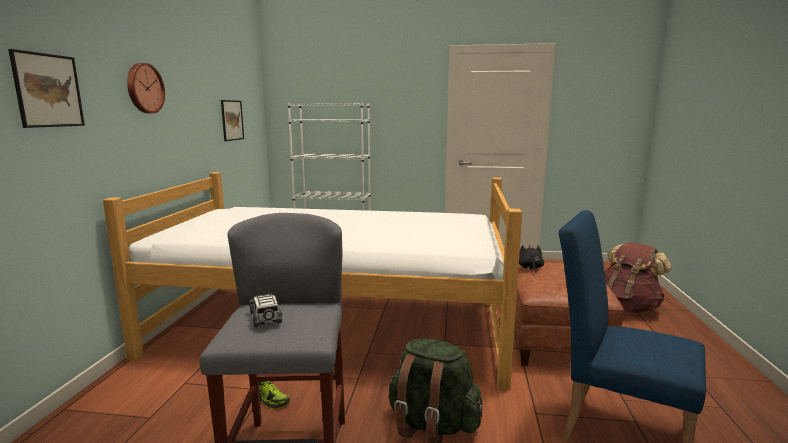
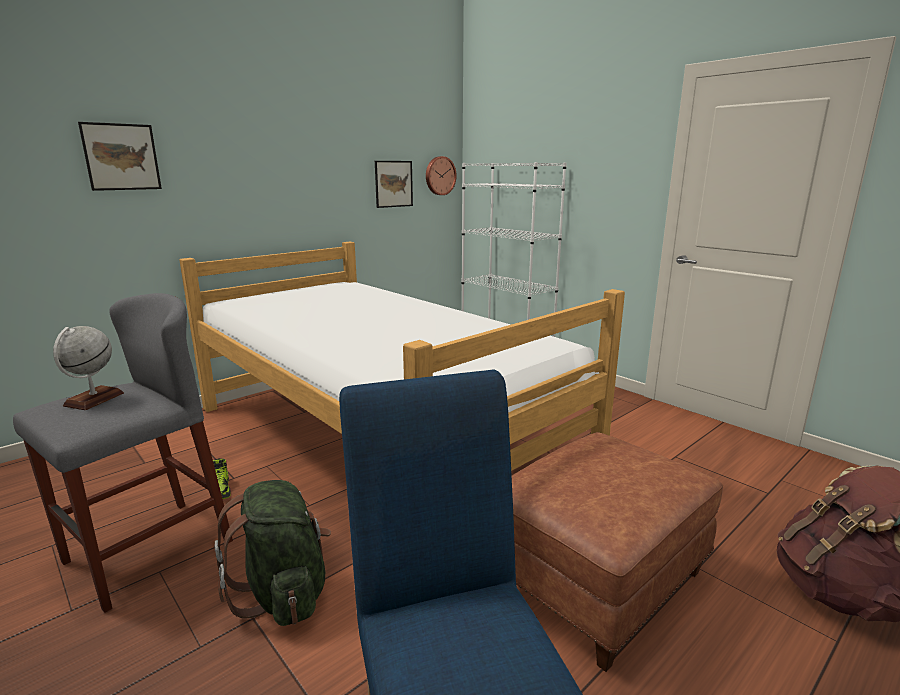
camera: 40 degrees right, 5 degrees up
(144, 88) = (247, 151): wall clock -> wall clock (439, 176)
(266, 318) = (94, 399): toy car -> globe
(530, 268) = (583, 447): black plush toy -> none

